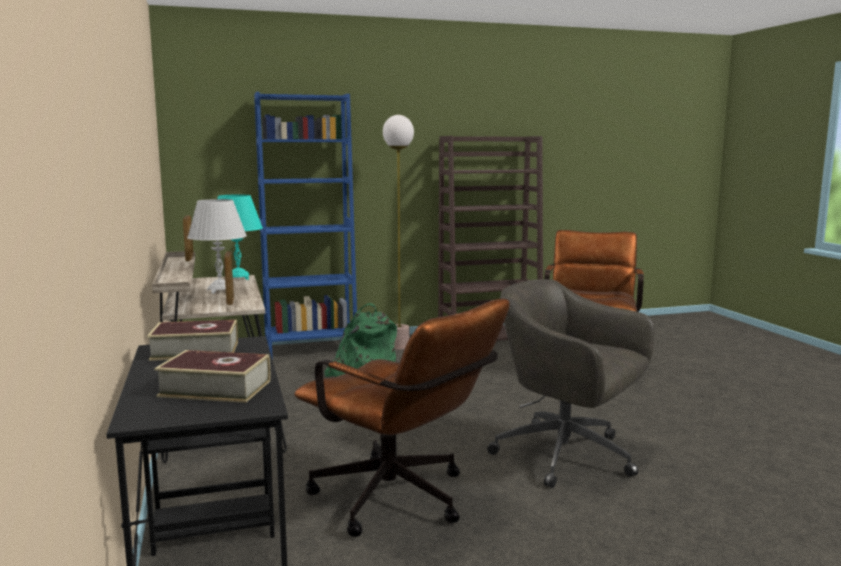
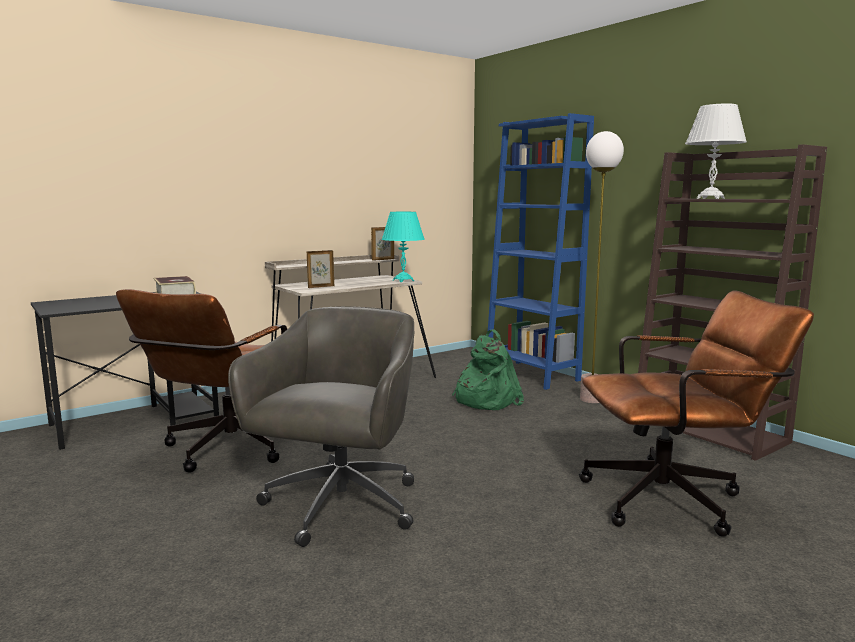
camera: 70 degrees right, 0 degrees up
(215, 388) = (94, 304): book -> none
(220, 290) = (354, 283): white table lamp -> white table lamp (710, 198)

